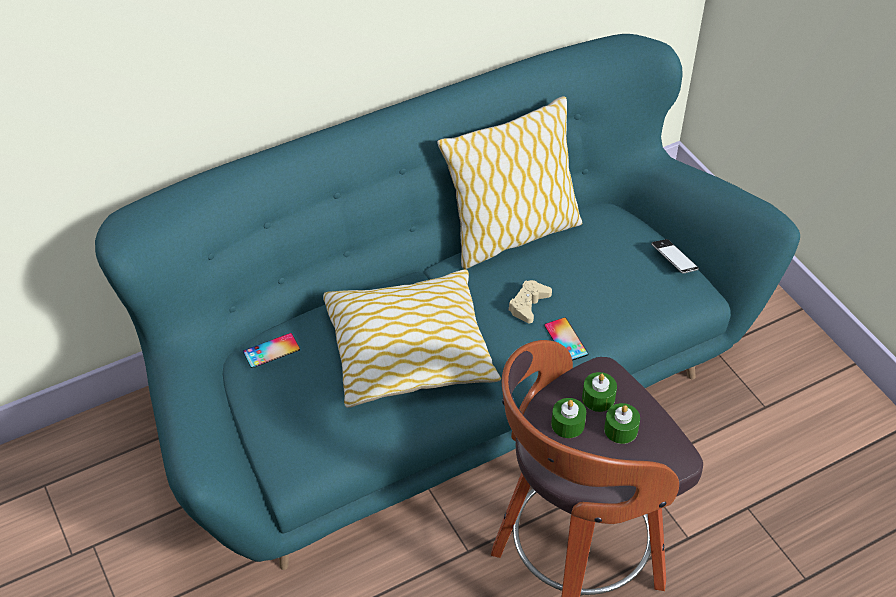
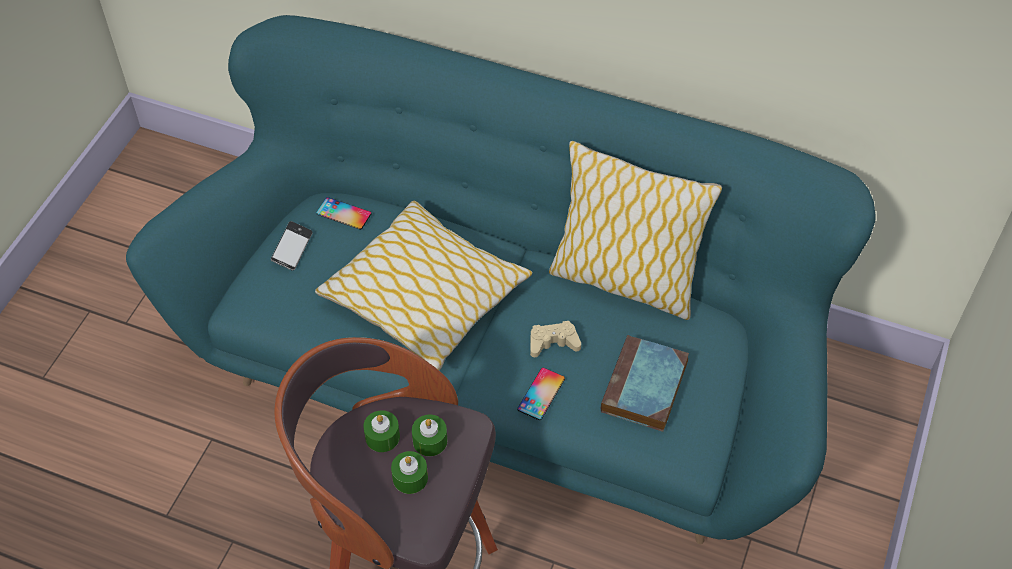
camera: 50 degrees right, 5 degrees up
(617, 282) = (644, 389): none -> book
(674, 259) = (716, 414): phone -> phone (292, 249)

